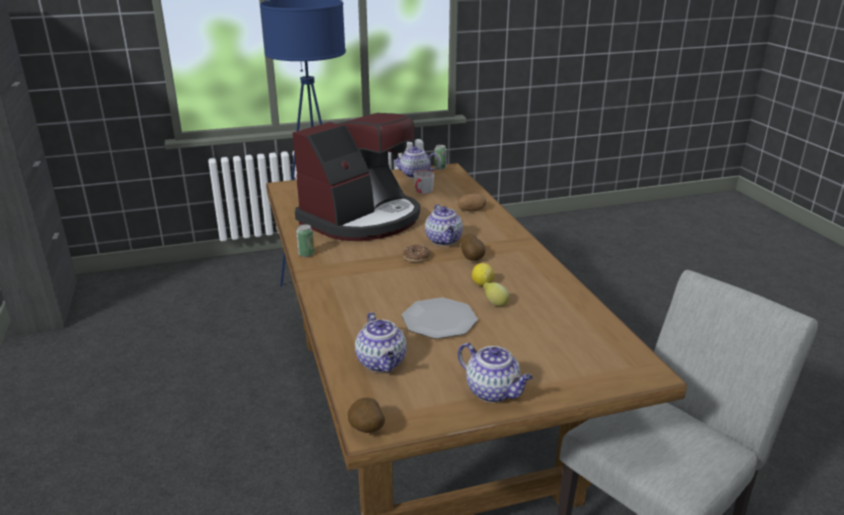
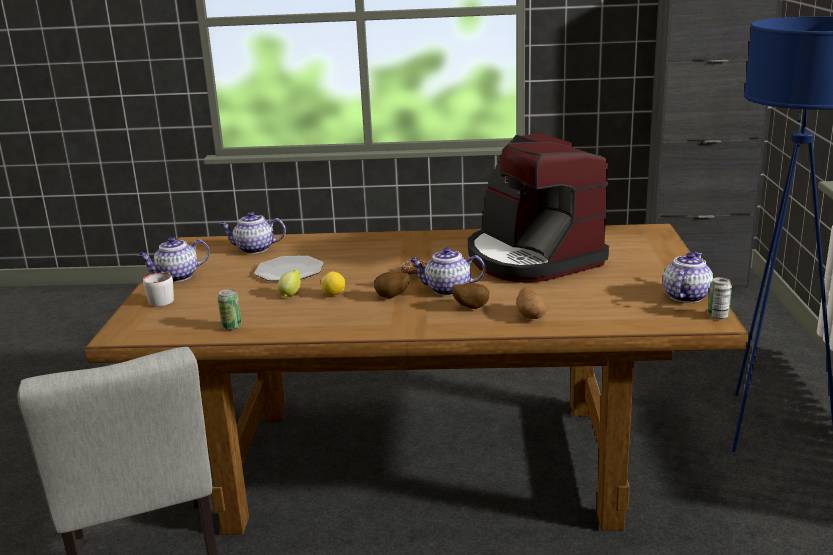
camera: 110 degrees right, 5 degrees down
(306, 254) = (458, 234): can -> can (231, 327)
(366, 430) = (191, 241): potato -> potato (470, 307)
(422, 192) = (610, 294): grey mug -> grey mug (157, 300)

